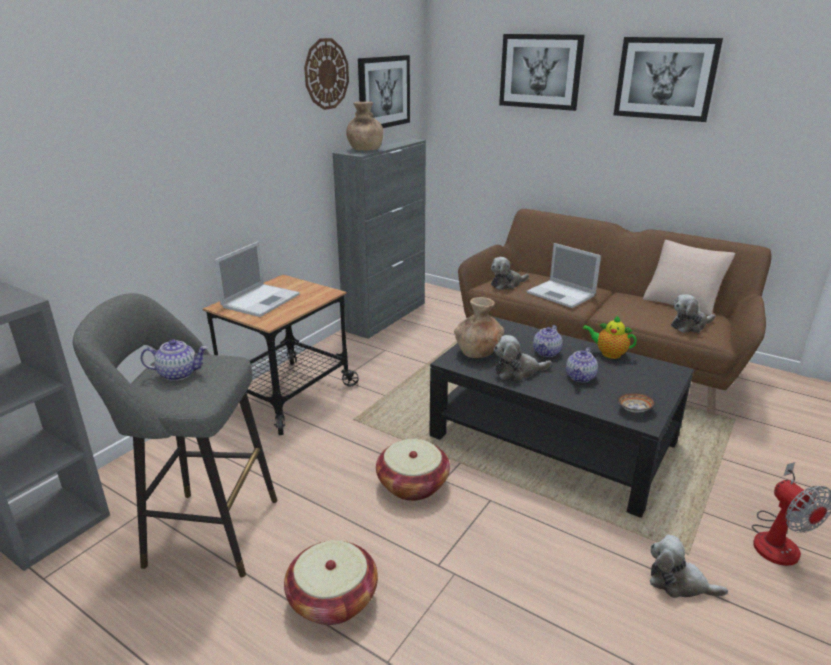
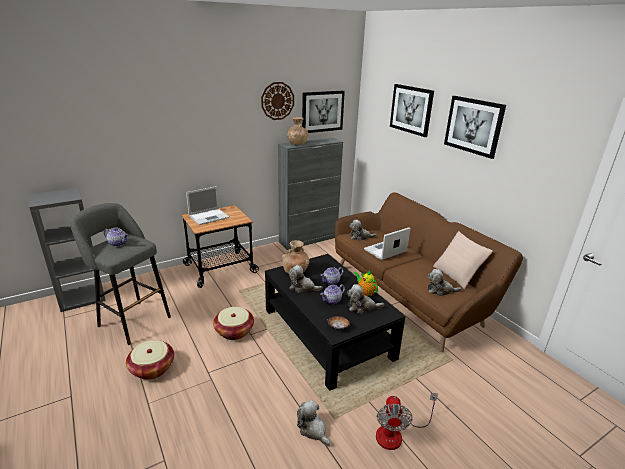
camera: 25 degrees right, 0 degrees up
(562, 294) = (384, 251): laptop -> laptop turned 75 degrees clockwise
(629, 374) = (362, 307): none -> plush toy

